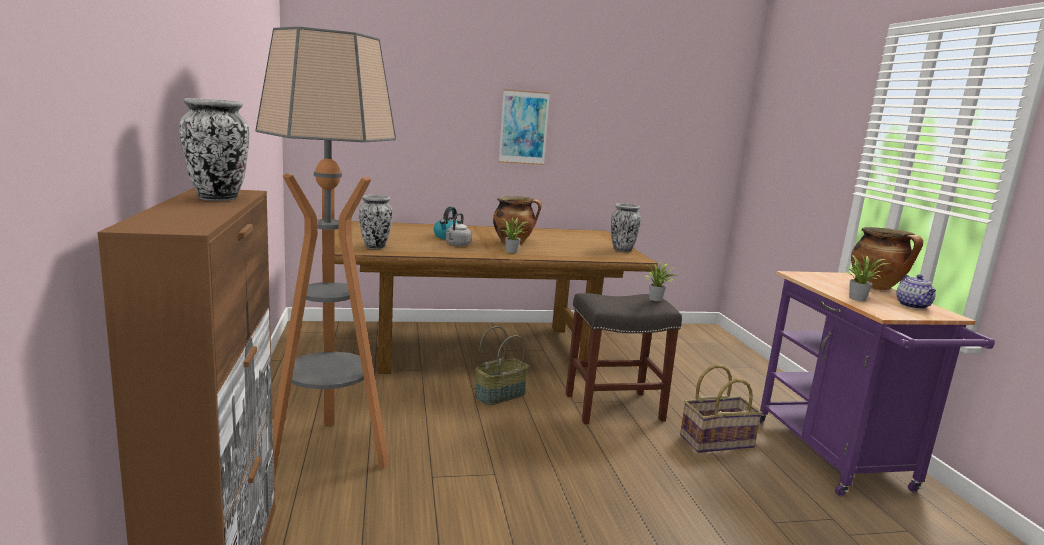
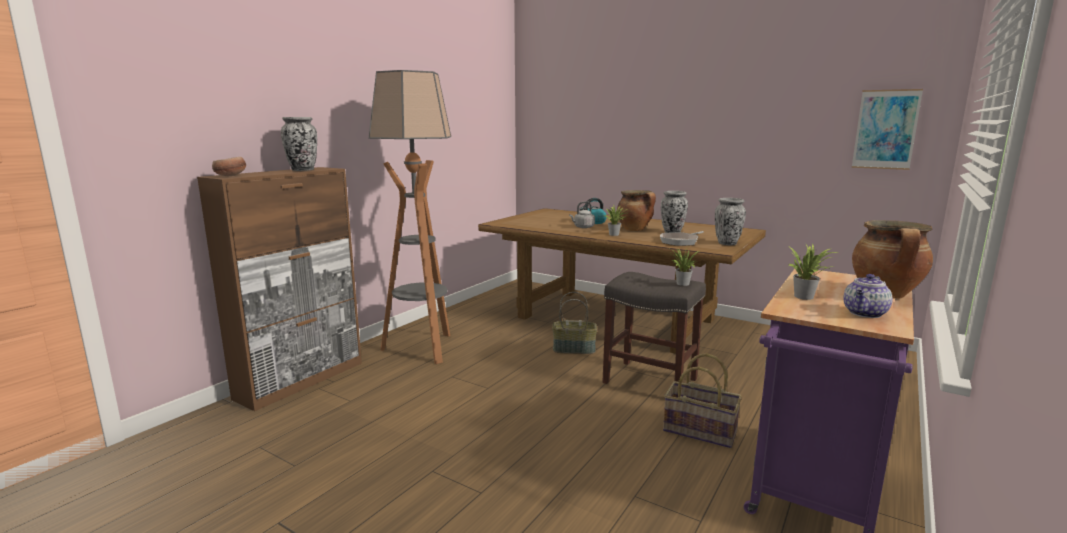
camera: 45 degrees right, 0 degrees up
(176, 224) = (231, 176): none -> bowl
(375, 247) = (521, 223): vase -> vase (672, 232)
(523, 127) = (684, 131): picture -> picture (885, 129)
(586, 252) = (680, 241): none -> frying pan

